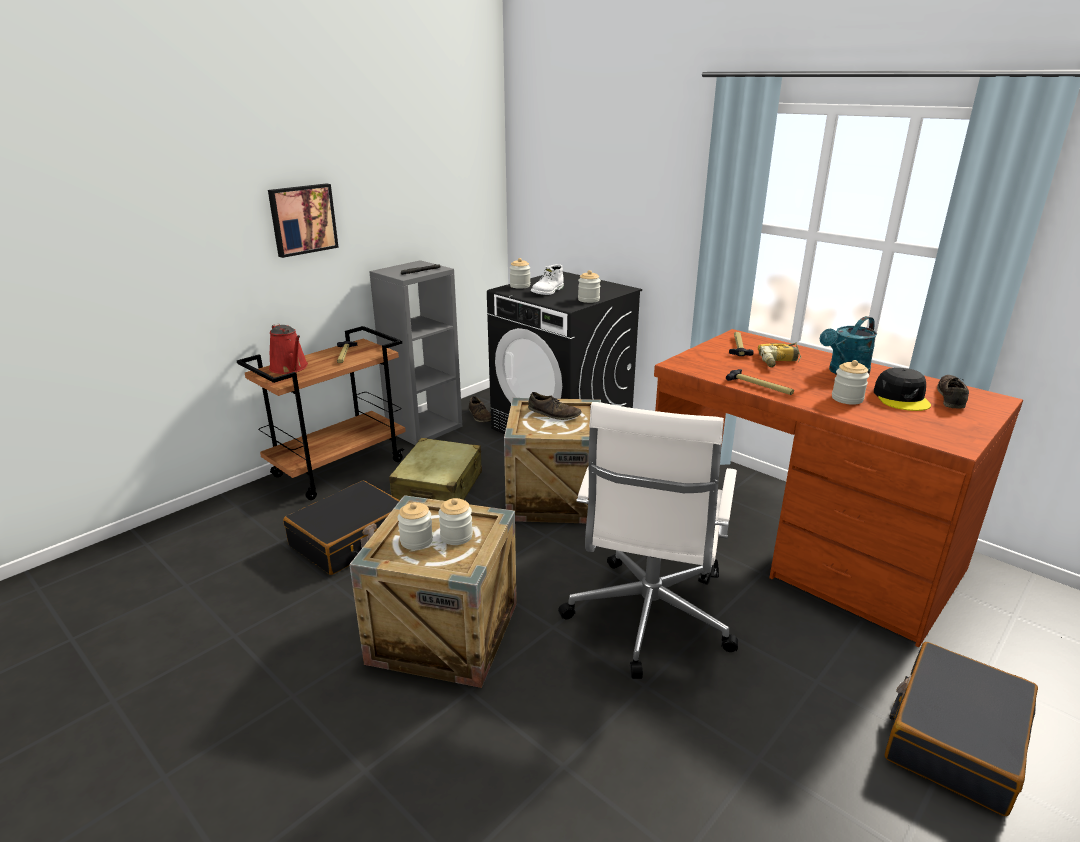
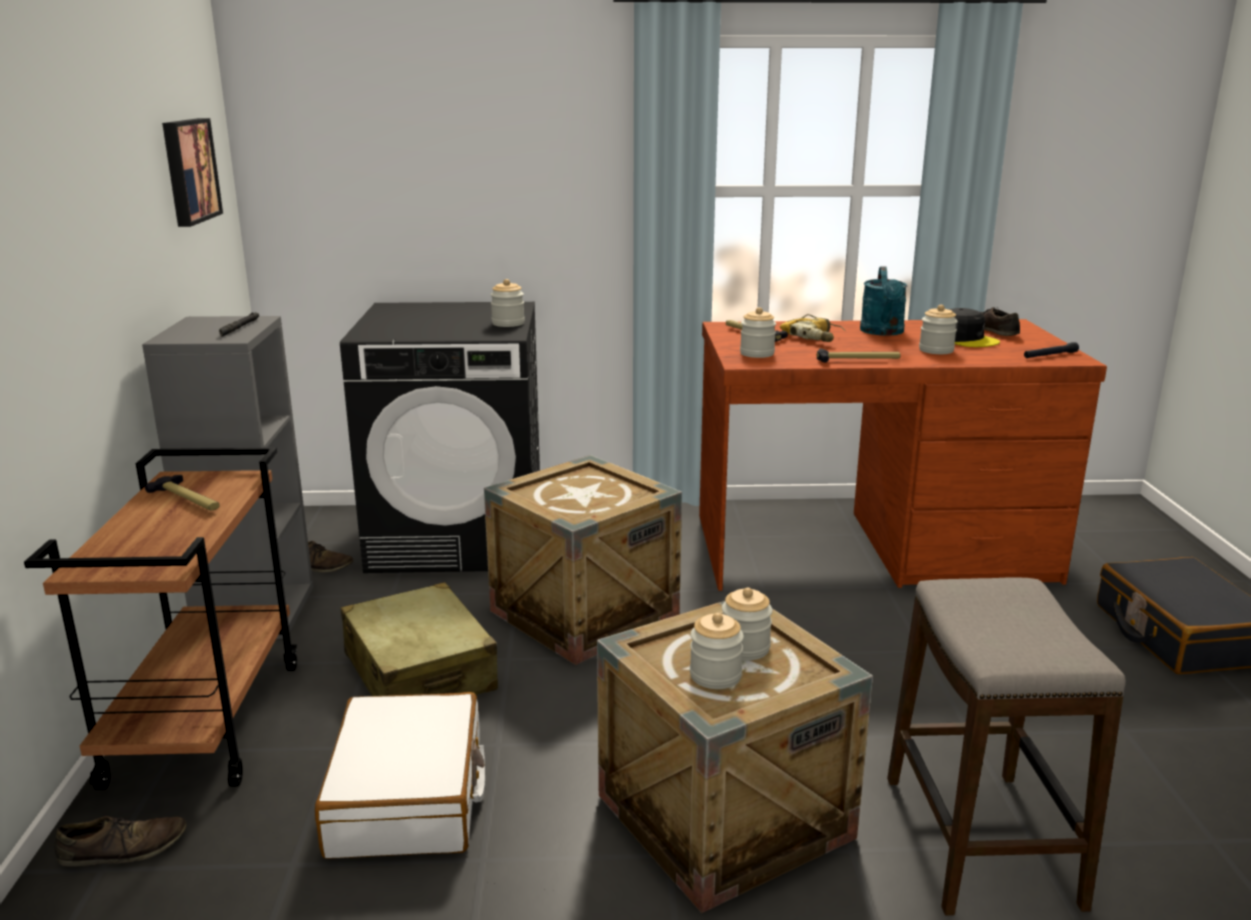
camera: 45 degrees left, 5 degrees down
(290, 368) = (129, 546): red watering can -> none
(302, 219) = (55, 253): picture -> picture (188, 171)
(350, 540) = (408, 797): black suitcase -> white suitcase
(520, 286) = (375, 328): jar -> jar (757, 353)
(539, 738) = (980, 840): none -> stool
(548, 291) = (432, 326): white boot -> none
(554, 413) = (567, 487): brown shoe -> brown shoe (124, 849)
(647, 619) = (874, 678): white office chair -> none
(941, 434) = (1050, 355): none -> black flashlight

